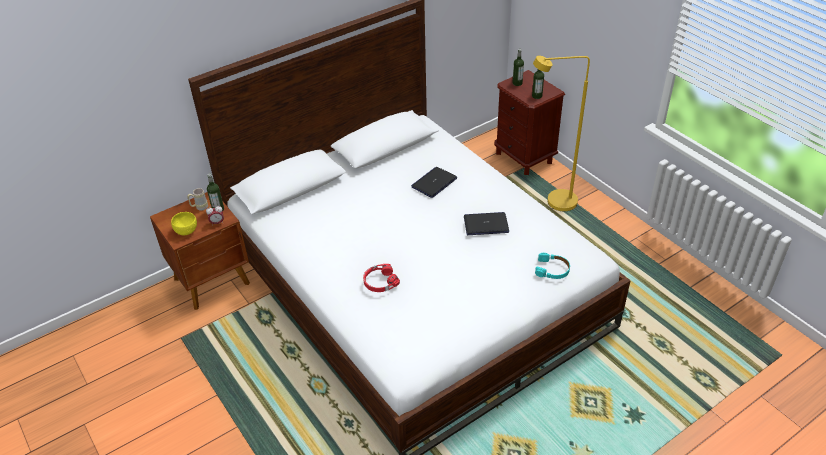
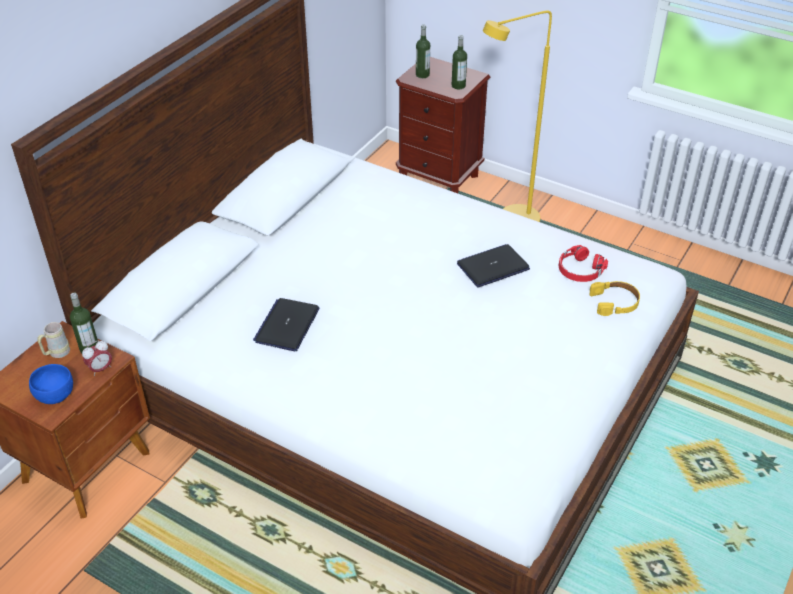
camera: 25 degrees left, 0 degrees up
(186, 230) = (54, 394): yellow bowl -> blue bowl
(380, 282) = (401, 385): red headphones -> red headphones (579, 270)
(434, 183) = (387, 229): laptop -> laptop (287, 325)
(552, 270) = (615, 302): turquoise headphones -> yellow headphones

